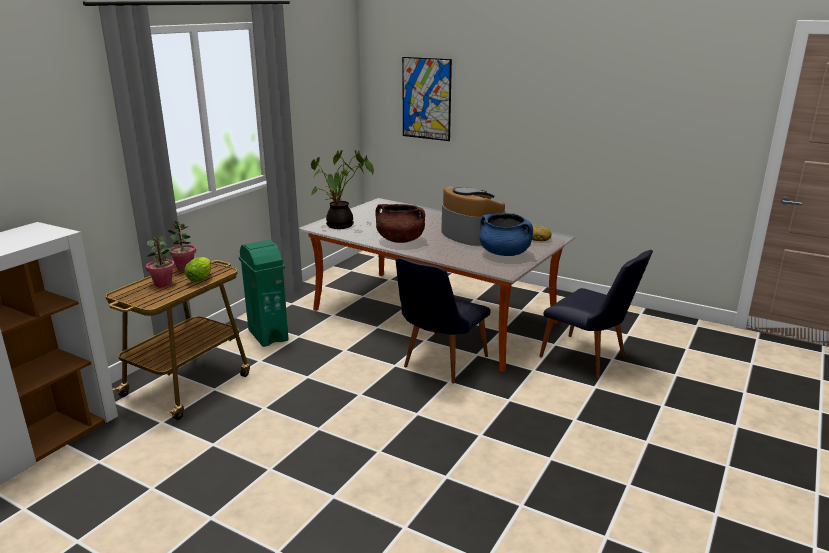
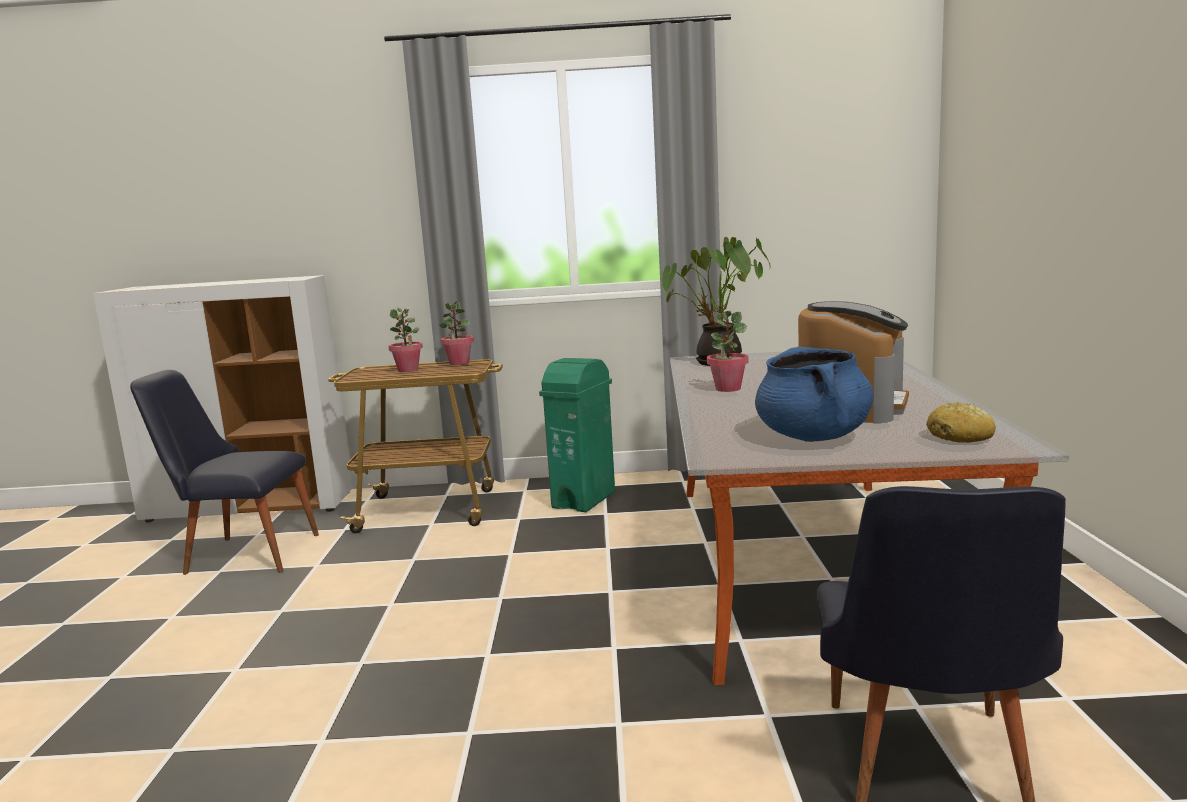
camera: 60 degrees right, 10 degrees down
(201, 278) = (437, 372): lettuce -> none
(400, 240) = (728, 389): brown cooking pot -> potted plant
(426, 99) = (1002, 163): picture -> none
(439, 364) = (659, 621): black chair -> black chair (241, 554)

